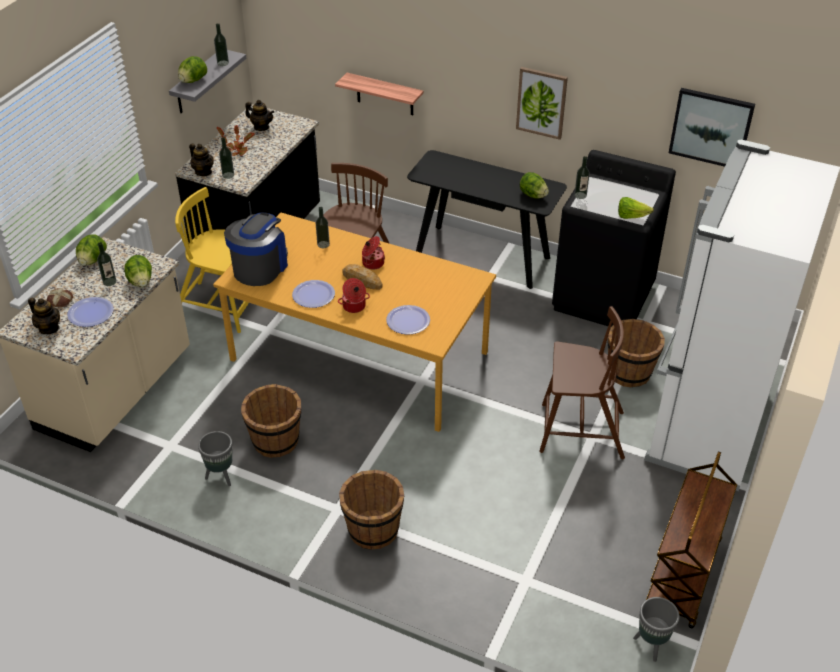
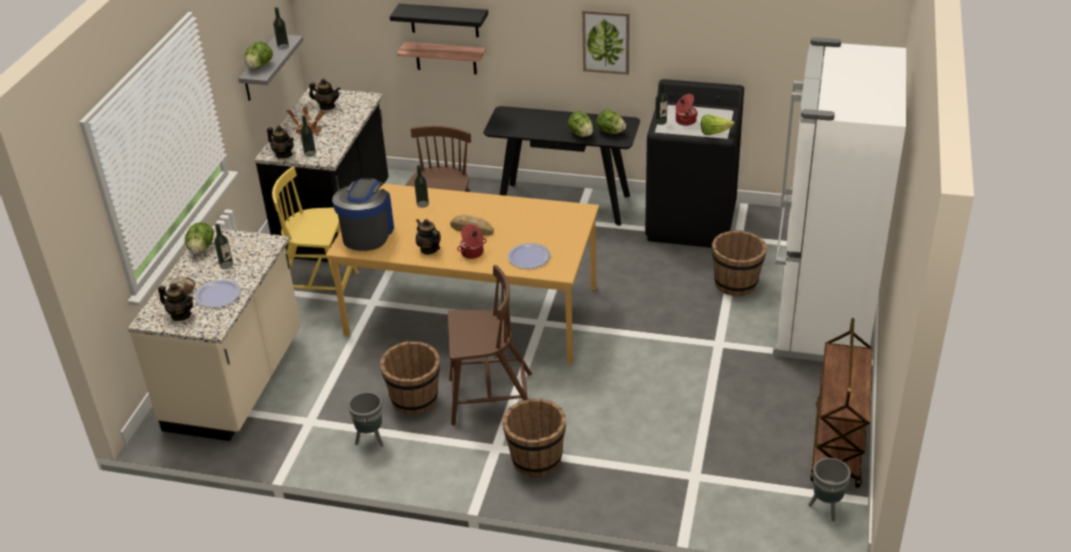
camera: 10 degrees left, 5 degrees down
(141, 281) = (258, 260): lettuce -> lettuce (581, 134)
(313, 295) = (429, 249): plate -> teapot
(372, 263) = (477, 213): cooking pot -> cooking pot (685, 121)
(385, 57) = (444, 20): none -> black shelf
(579, 431) = (705, 341): brown chair -> brown chair (490, 398)
(711, 127) = (772, 40): picture -> none

